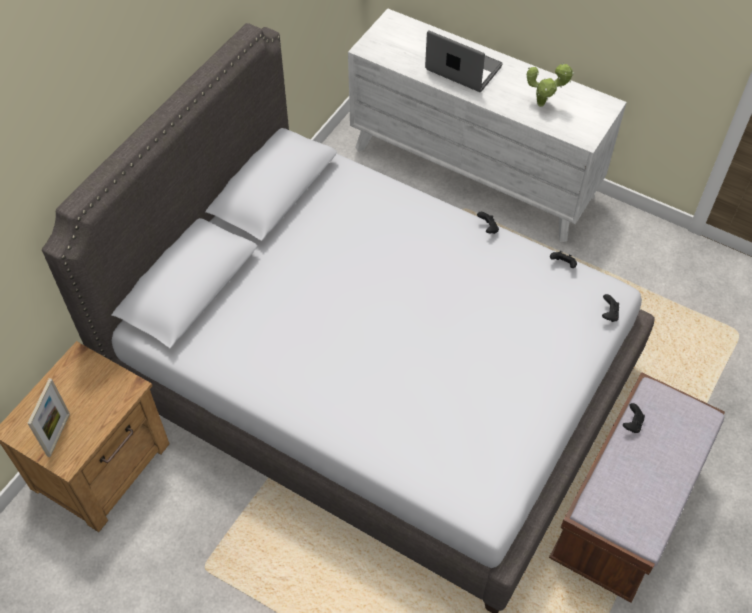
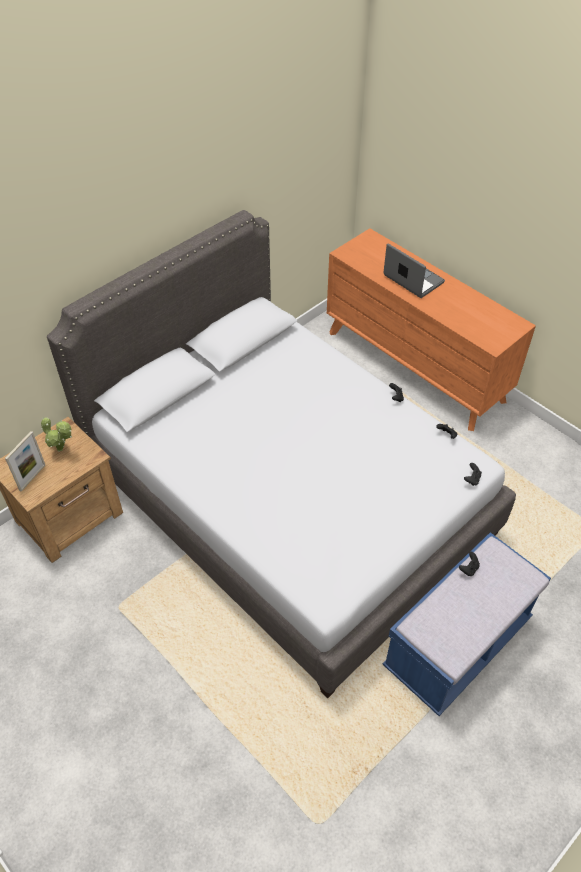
camera: 15 degrees right, 5 degrees down
(473, 172) = (415, 366): white dresser -> orange dresser
(543, 104) = (468, 315): potted plant -> potted plant (62, 450)
(623, 510) = (456, 644): brown bench -> blue bench

